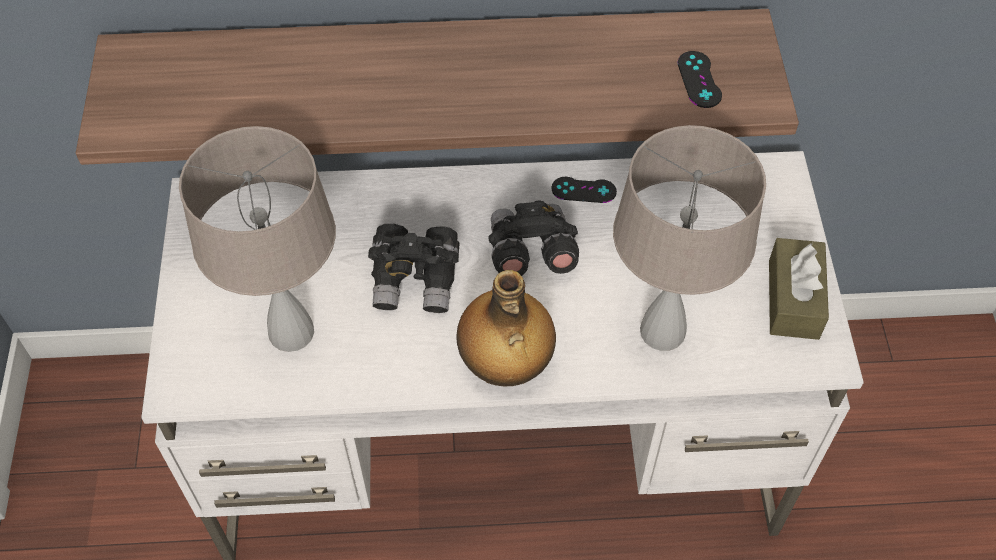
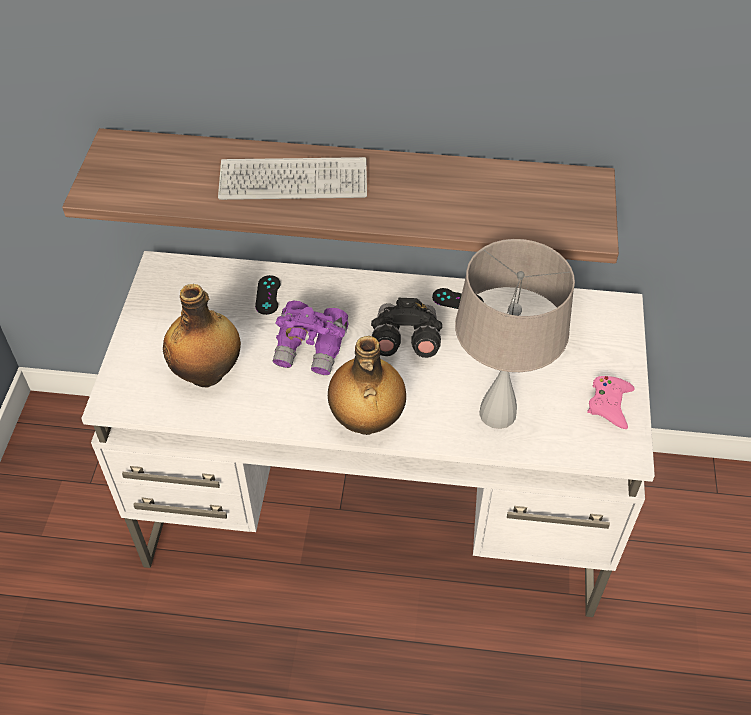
camera: 10 degrees right, 5 degrees down
(292, 332) = (208, 373): beige table lamp -> bottle
(373, 78) = (293, 181): none -> keyboard
(416, 280) = (311, 349): black binoculars -> purple binoculars
(699, 80) = (546, 213): black game controller -> black game controller (268, 295)
(793, 299) = (609, 404): brown tissue box -> pink game controller

